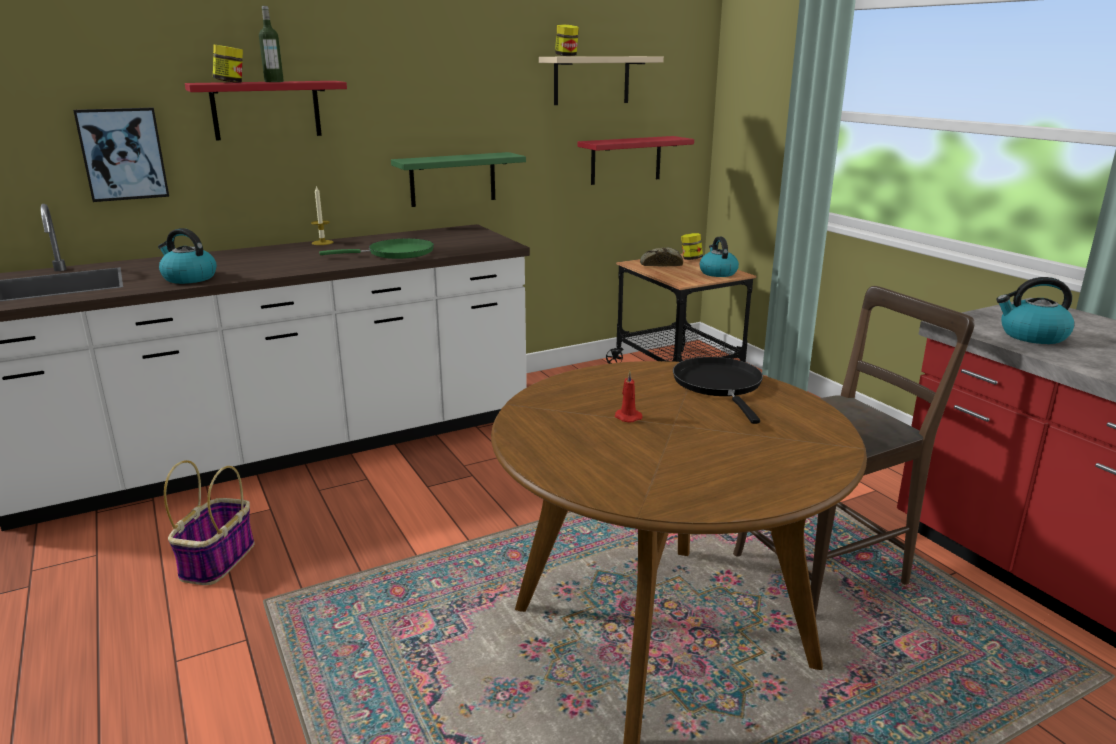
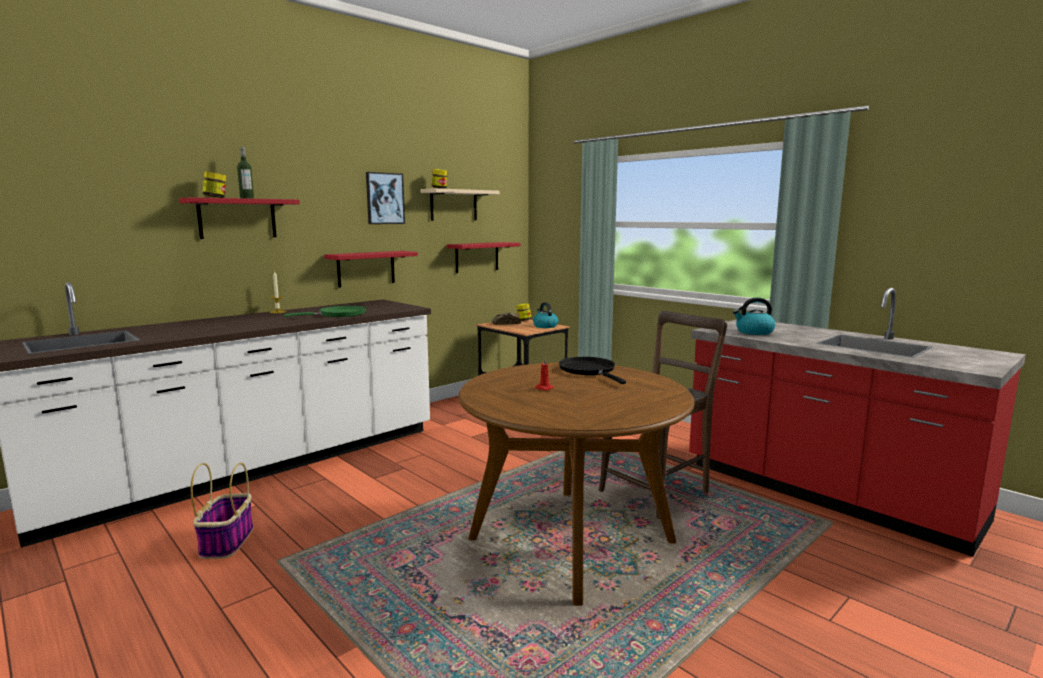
camera: 15 degrees left, 10 degrees down
(123, 154) = (128, 247): picture -> picture (384, 198)
(189, 278) = (190, 333): kettle -> none
(453, 179) = (366, 268): green shelf -> red shelf

